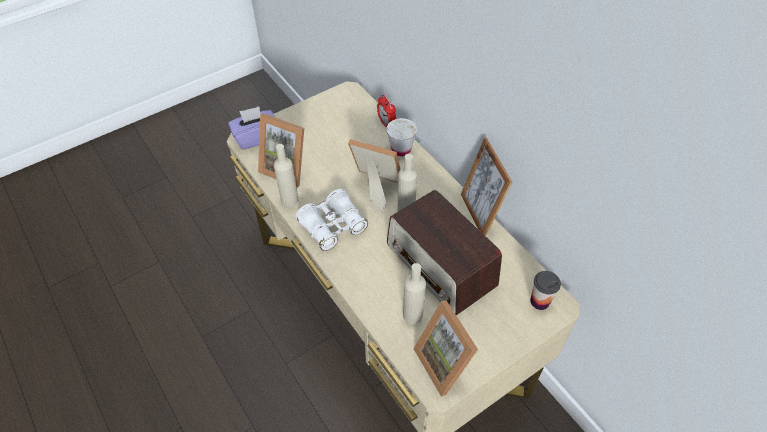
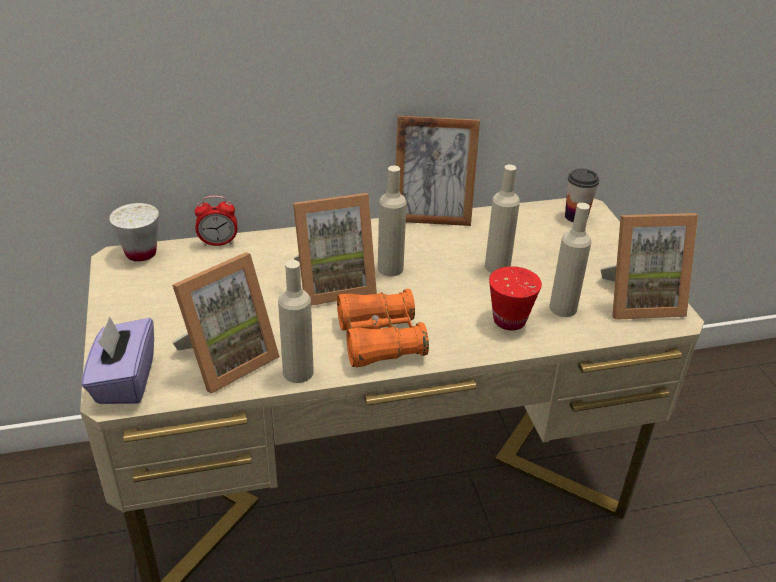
camera: 70 degrees left, 15 degrees down
(332, 226) = (380, 340): white binoculars -> orange binoculars
(374, 188) = (333, 284): picture frame -> picture frame turned 150 degrees counterclockwise
(383, 286) = (509, 320): none -> red cup
(401, 149) = (279, 244): white cup -> white cup (141, 253)
(441, 266) = (497, 266): radio -> beige bottle

